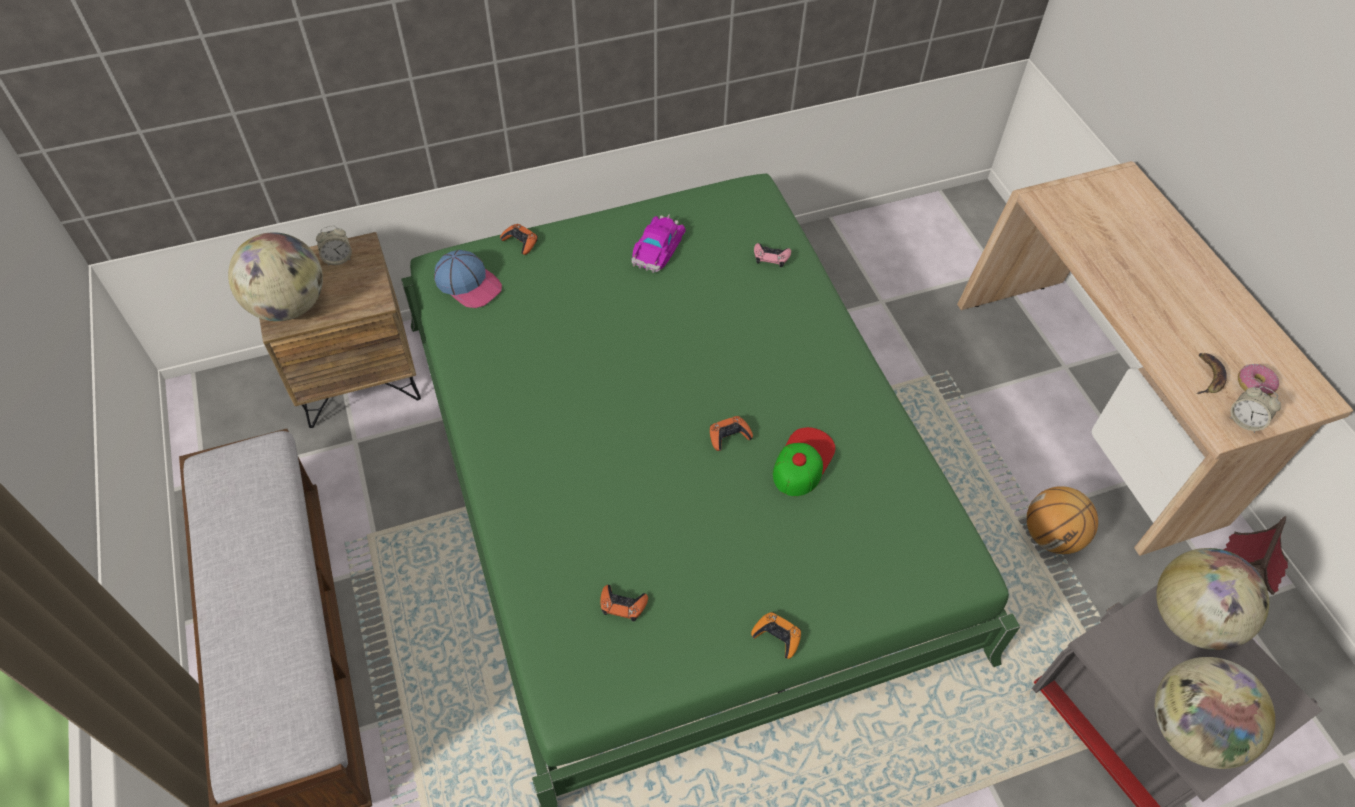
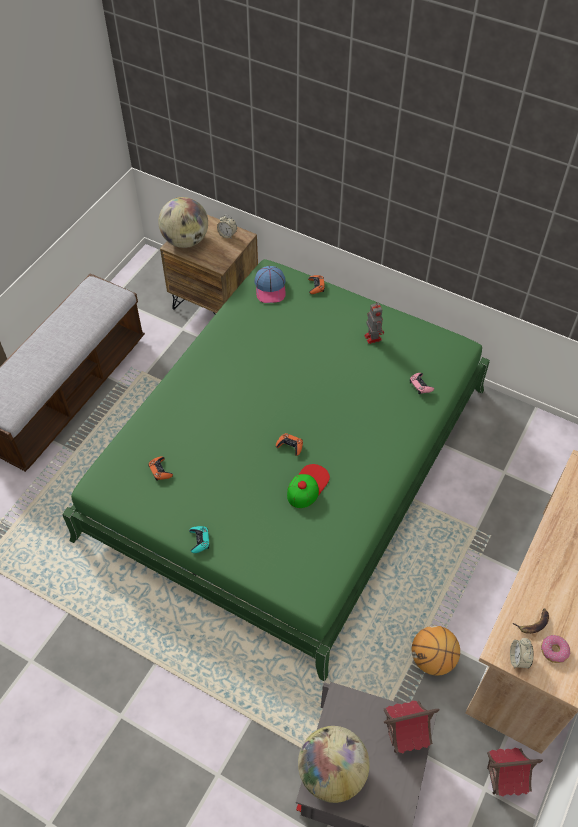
camera: 50 degrees right, 0 degrees up
(657, 247) = (372, 337): toy car -> toy robot
(777, 636) = (199, 540): orange game controller -> turquoise game controller
(802, 461) = (307, 486): cap -> cap turned 45 degrees counterclockwise
(1191, 619) = (404, 736): globe -> toy house

